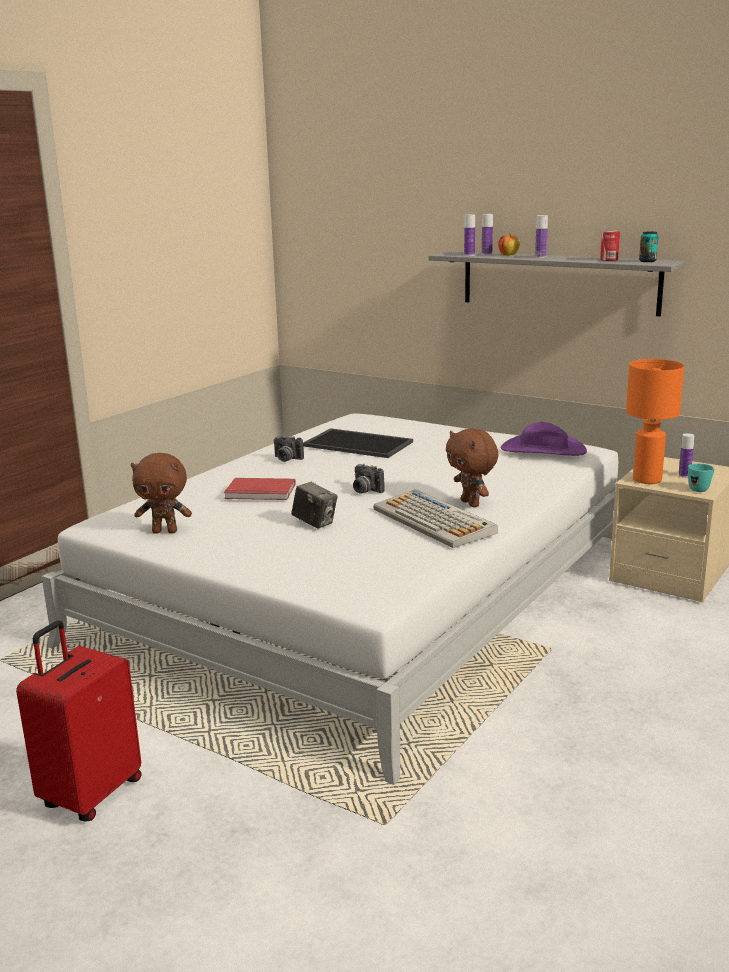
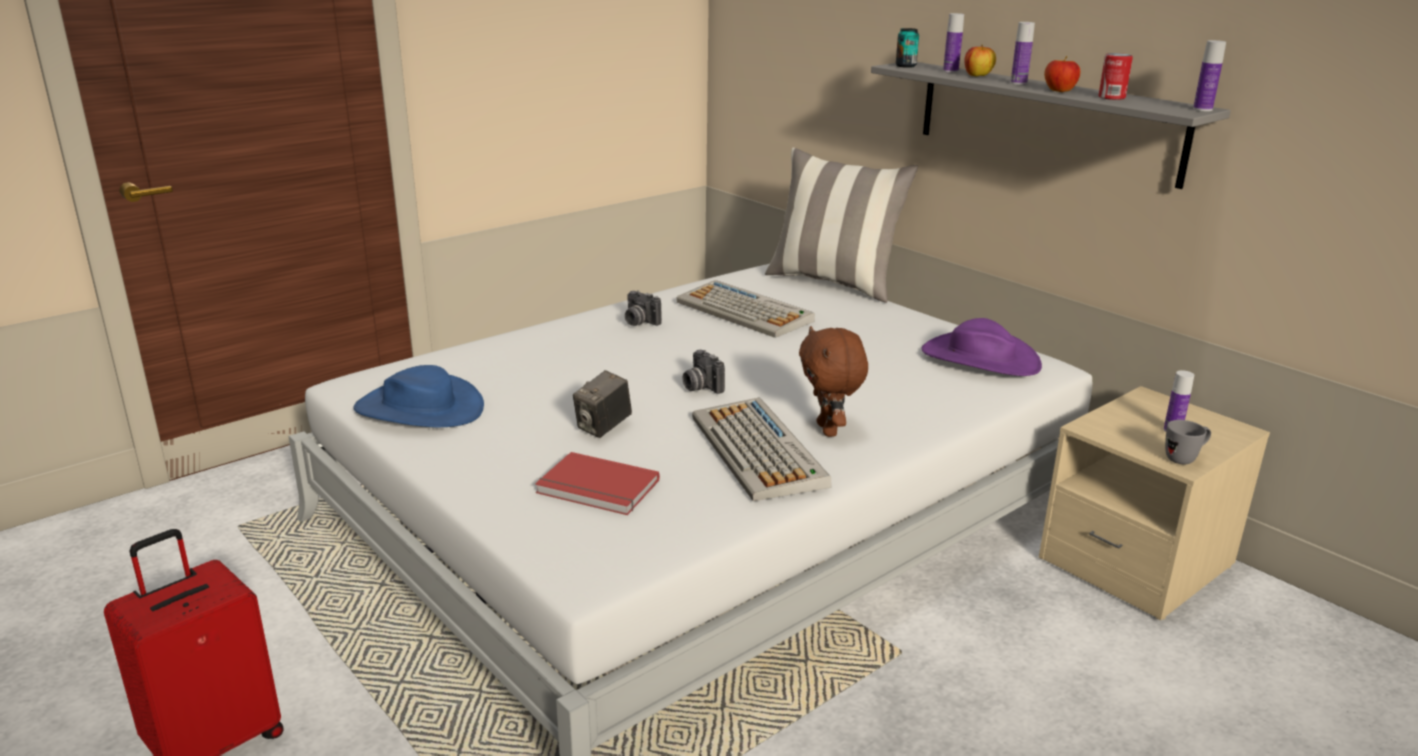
camera: 15 degrees right, 5 degrees up
(165, 531) = (419, 408): brown plush toy -> blue hat
(260, 492) = (570, 368): red book -> red book (597, 489)
(315, 523) = (603, 427): camera -> camera turned 75 degrees clockwise
(359, 443) = (745, 312): tray -> keyboard
(408, 420) = (834, 283): none -> pillow
(469, 255) = (924, 70): bottle -> bottle (1202, 109)
(572, 259) = (1059, 91): none -> apple
(646, 480) = (1109, 429): orange table lamp -> none
(647, 261) = (1167, 105): can -> can (905, 66)
(701, 489) = (1184, 459): turquoise mug -> grey mug

